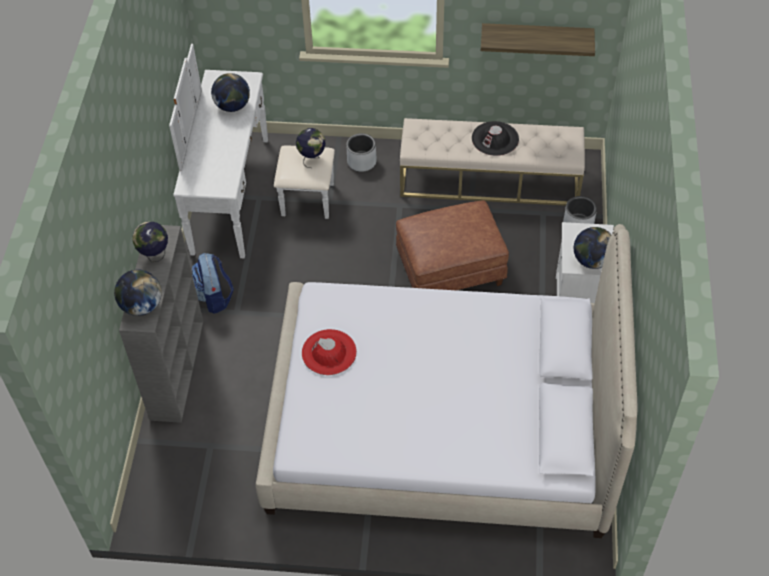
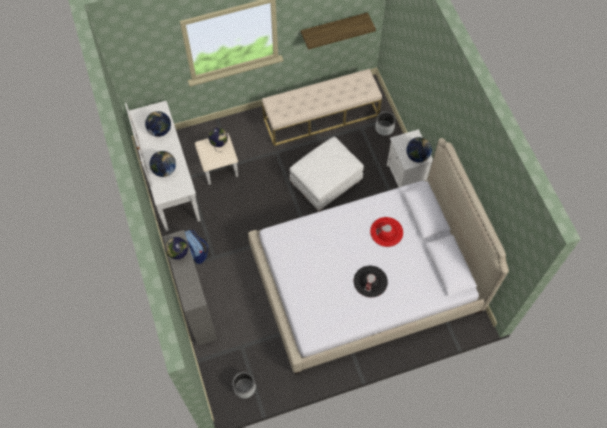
camera: 25 degrees left, 10 degrees up
(142, 306) = (189, 290): globe -> globe (164, 170)
(329, 352) = (298, 269): red hat -> red hat (386, 232)
(361, 161) = (239, 131): grey planter -> grey planter (244, 387)
(449, 271) = (325, 184): brown ottoman -> white ottoman
(495, 139) = (323, 94): black hat -> black hat (370, 281)

